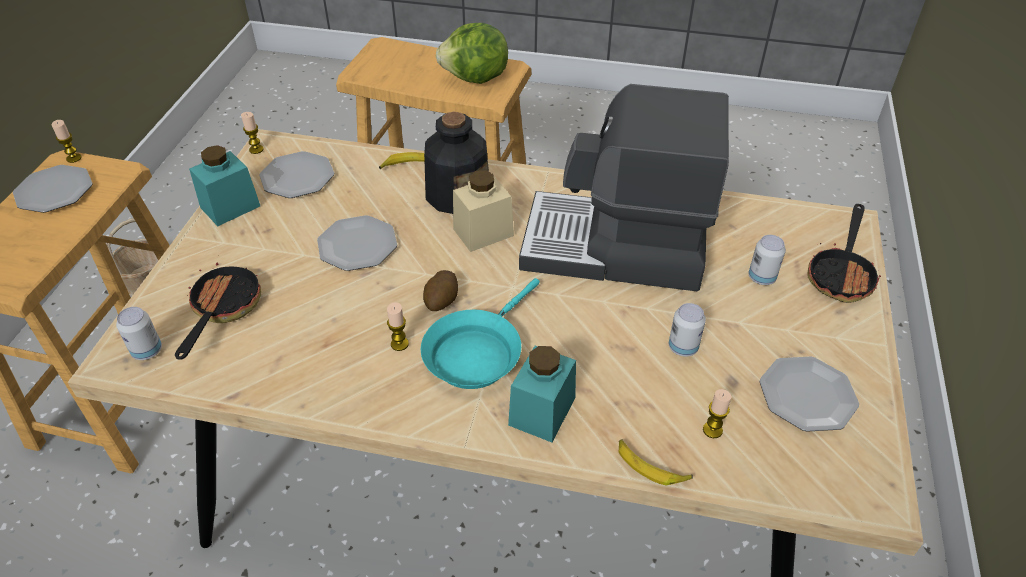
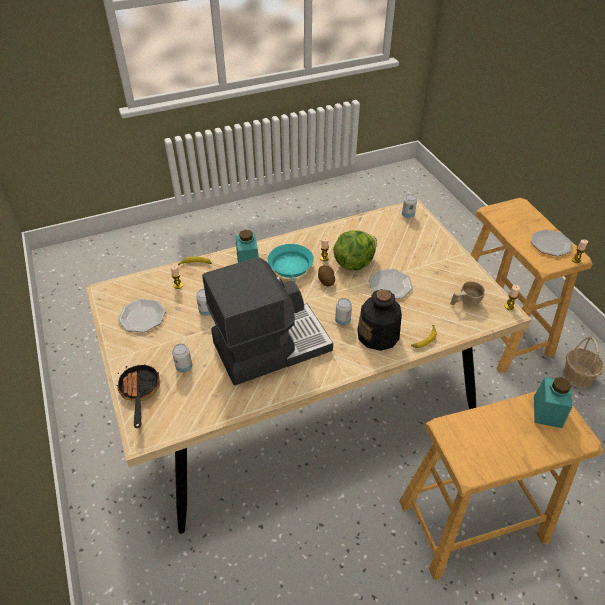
camera: 145 degrees right, 0 degrees up
(222, 310) = (404, 237): frying pan -> none
(230, 207) = (469, 273): turquoise jar -> turquoise jar (547, 411)
(297, 178) = (465, 302): plate -> beige cup
(475, 79) = (477, 441): lettuce -> lettuce (353, 263)
(483, 232) = (342, 321): beige jar -> can

